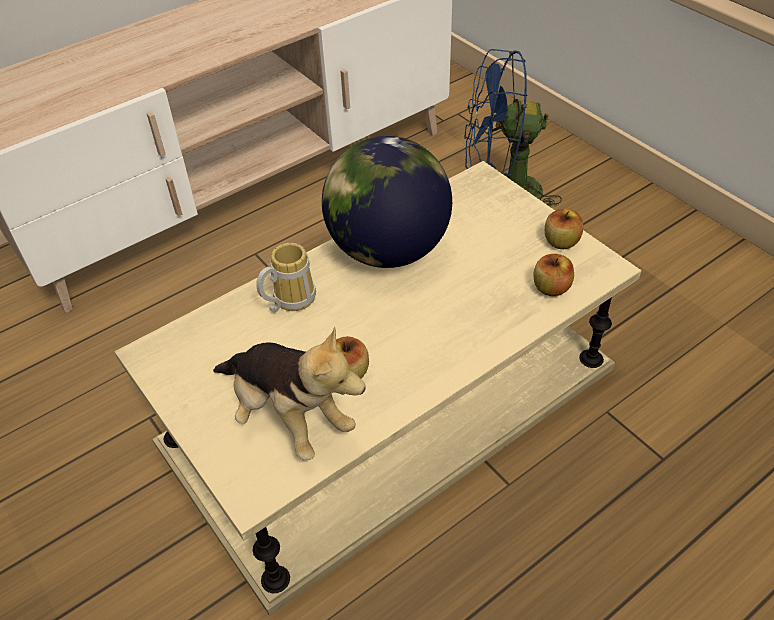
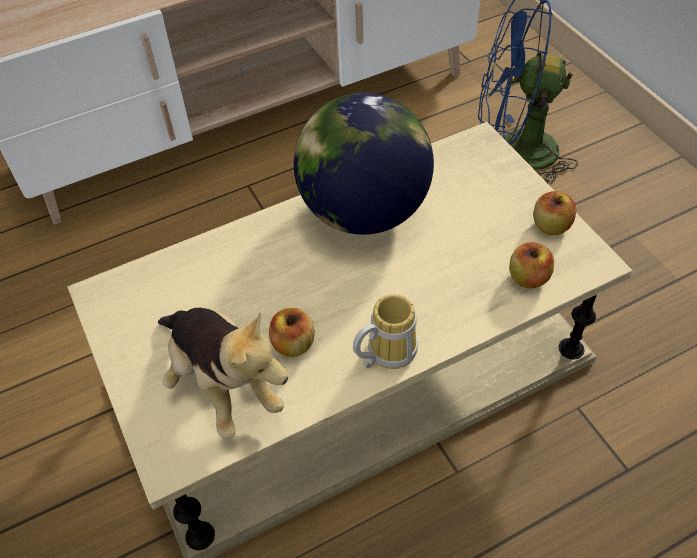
camera: 10 degrees right, 5 degrees up
(288, 300) = (250, 254): mug -> mug (385, 352)

